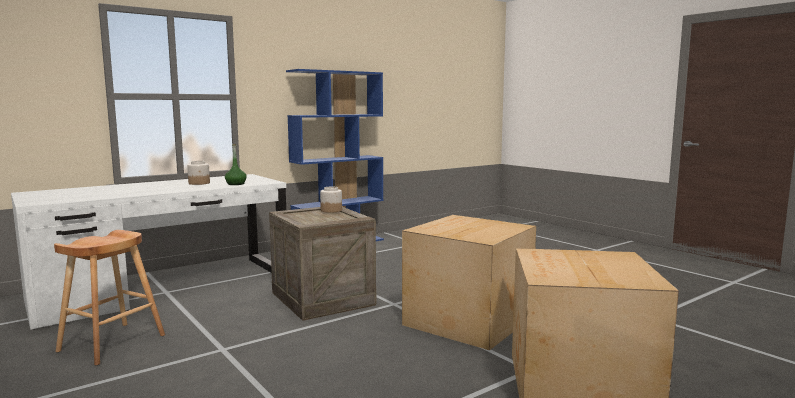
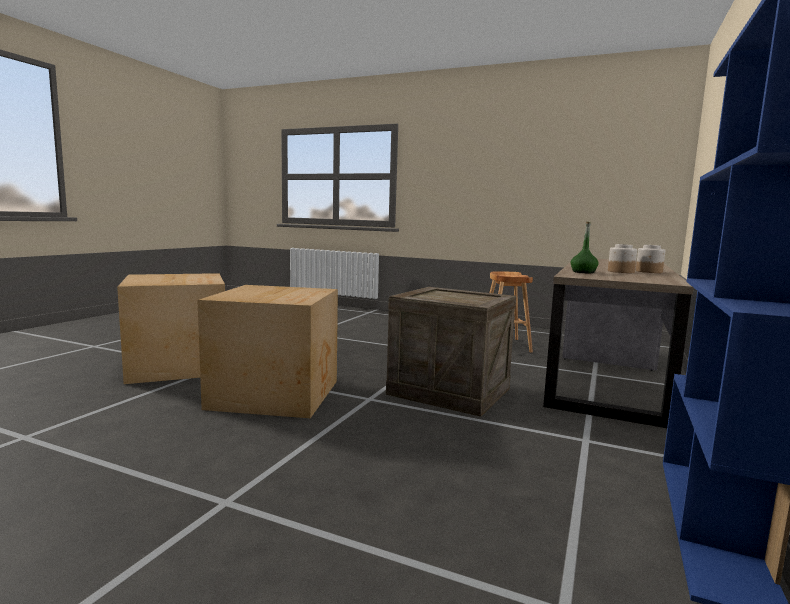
camera: 150 degrees right, 0 degrees up
(164, 288) = (607, 376): white desk -> brown desk
(331, 210) = (463, 300): jar -> jar (649, 271)

